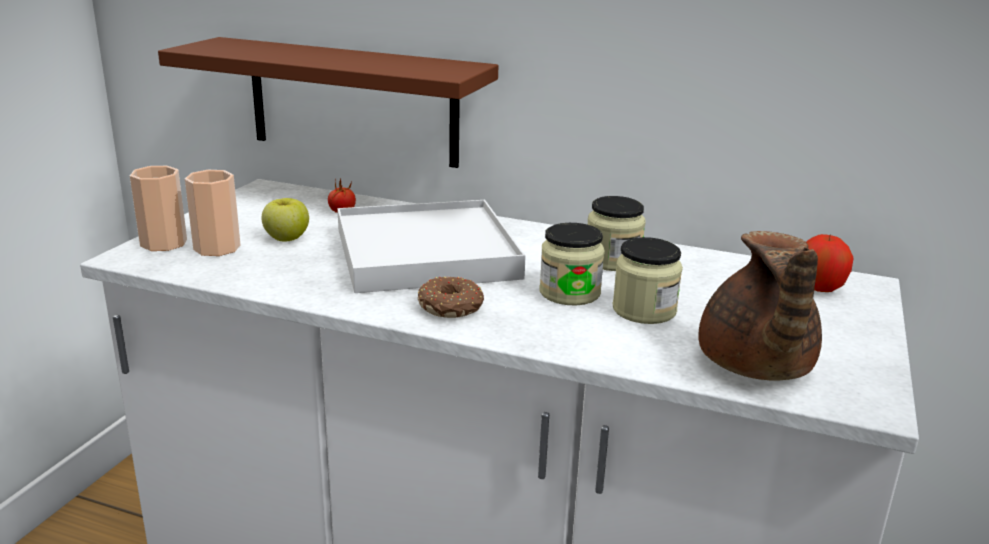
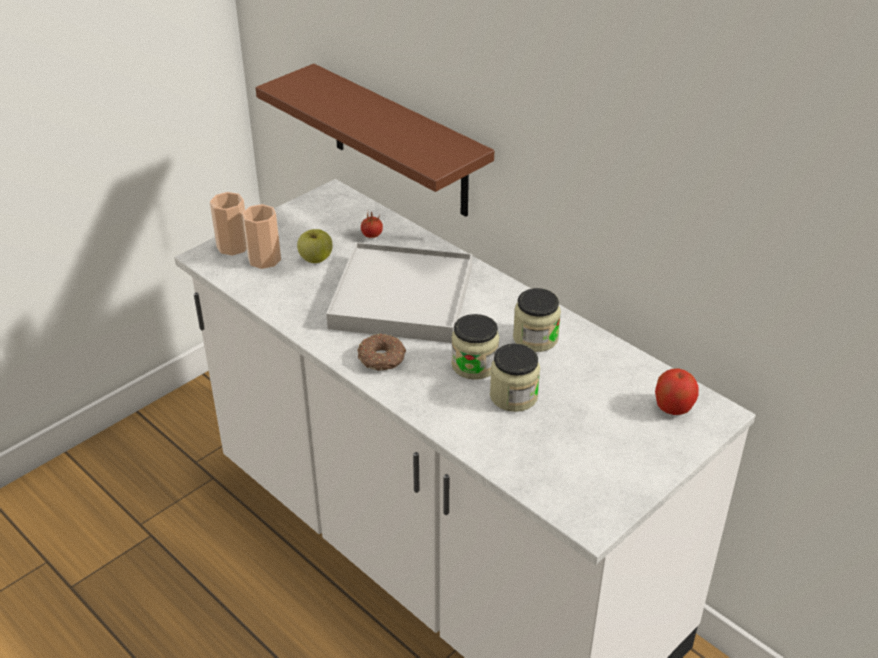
camera: 25 degrees right, 15 degrees up
(754, 367) = (543, 469): brown teapot -> none

